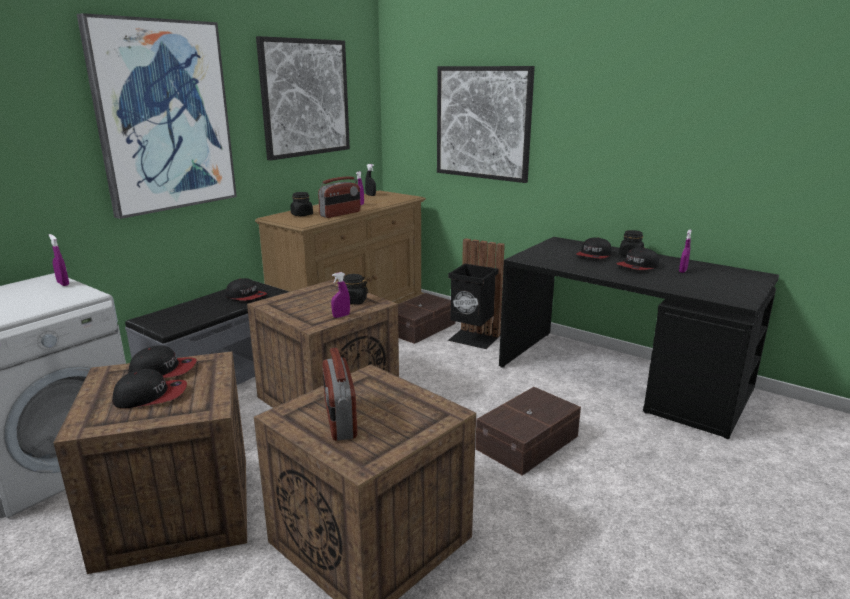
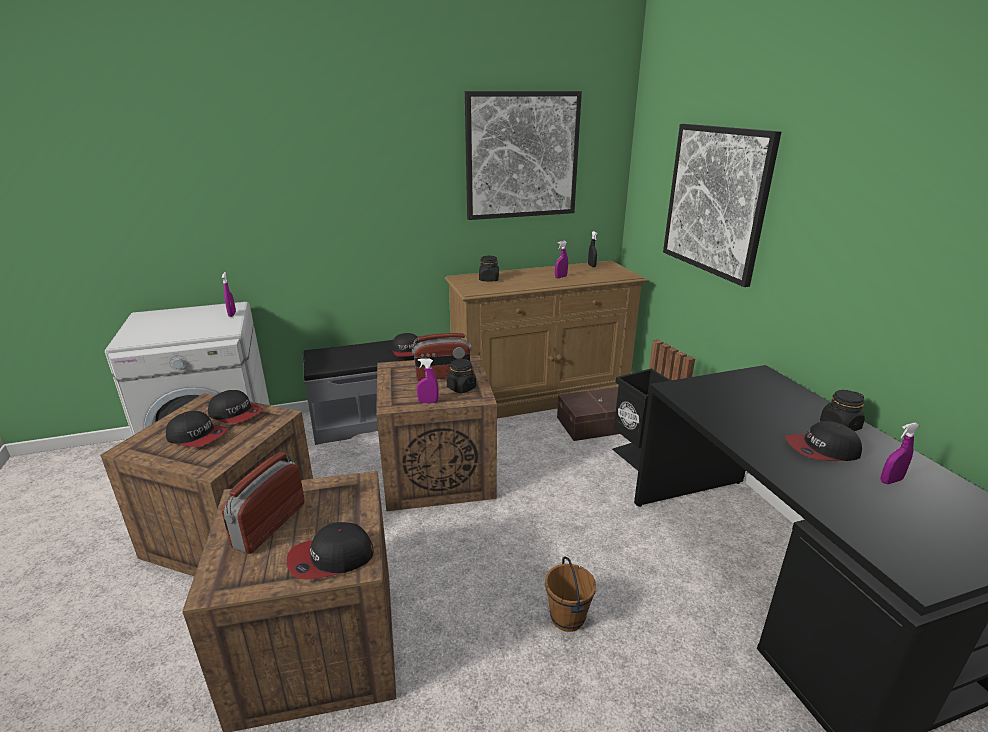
camera: 35 degrees right, 5 degrees up
(163, 117) = (354, 173): picture -> none
(340, 214) = (524, 285): radio -> radio (443, 376)
(529, 443) = (568, 618): brown storage box -> brown bucket
(594, 256) = (779, 411): cap -> cap (331, 558)

